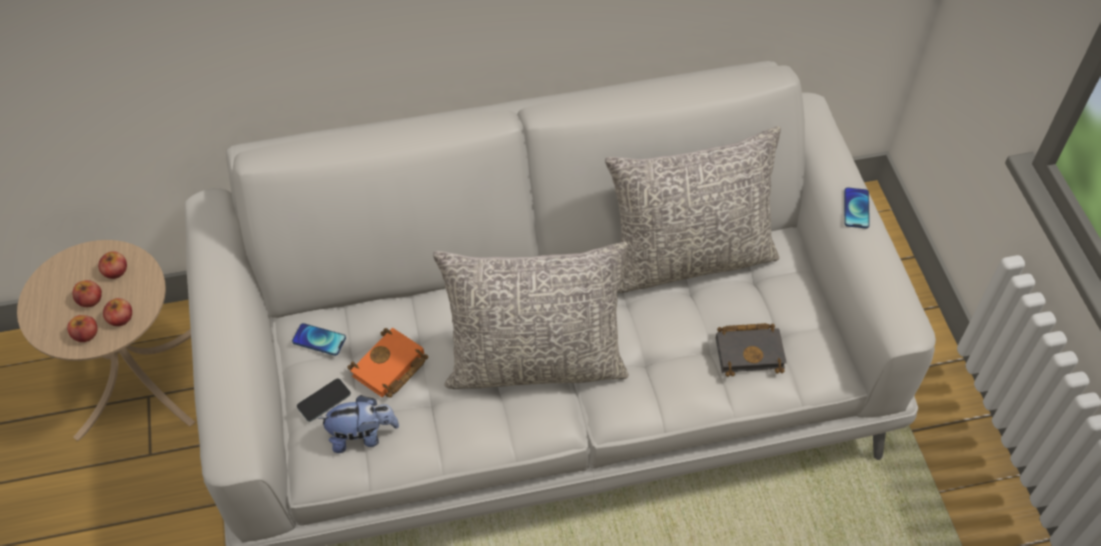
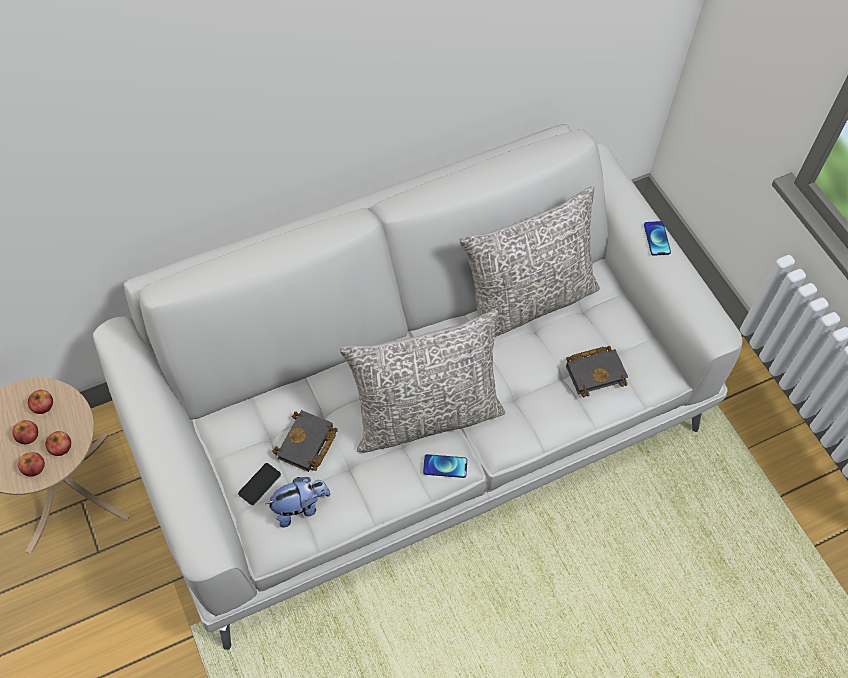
camera: 15 degrees left, 5 degrees up
(319, 340) = (240, 432): phone -> phone (445, 466)
(389, 368) = (307, 445): orange book -> black book

